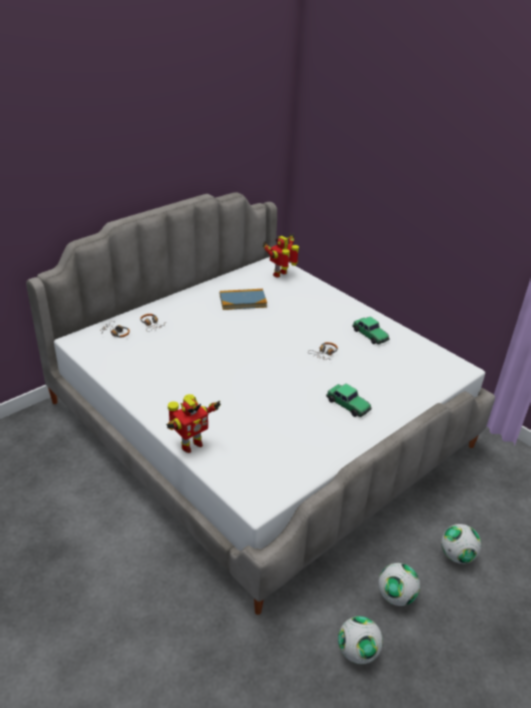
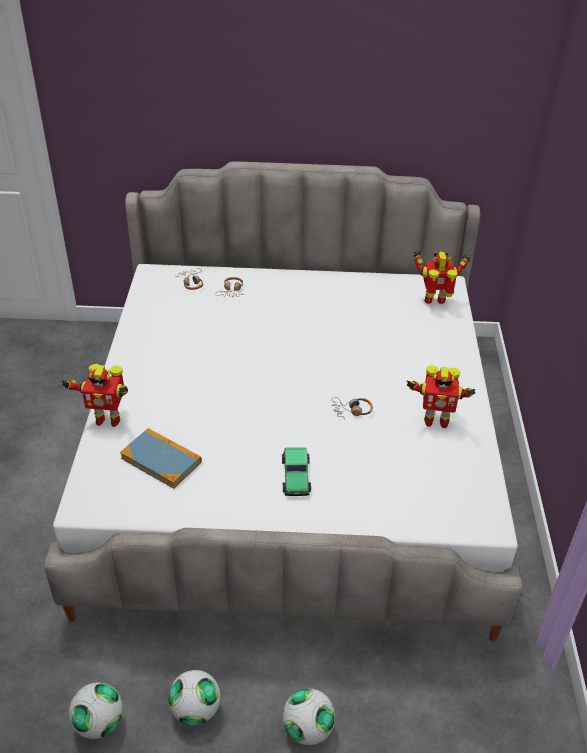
camera: 45 degrees right, 5 degrees up
(242, 301) = (350, 310): book -> book (161, 460)
(370, 335) = (435, 420): toy car -> toy robot

